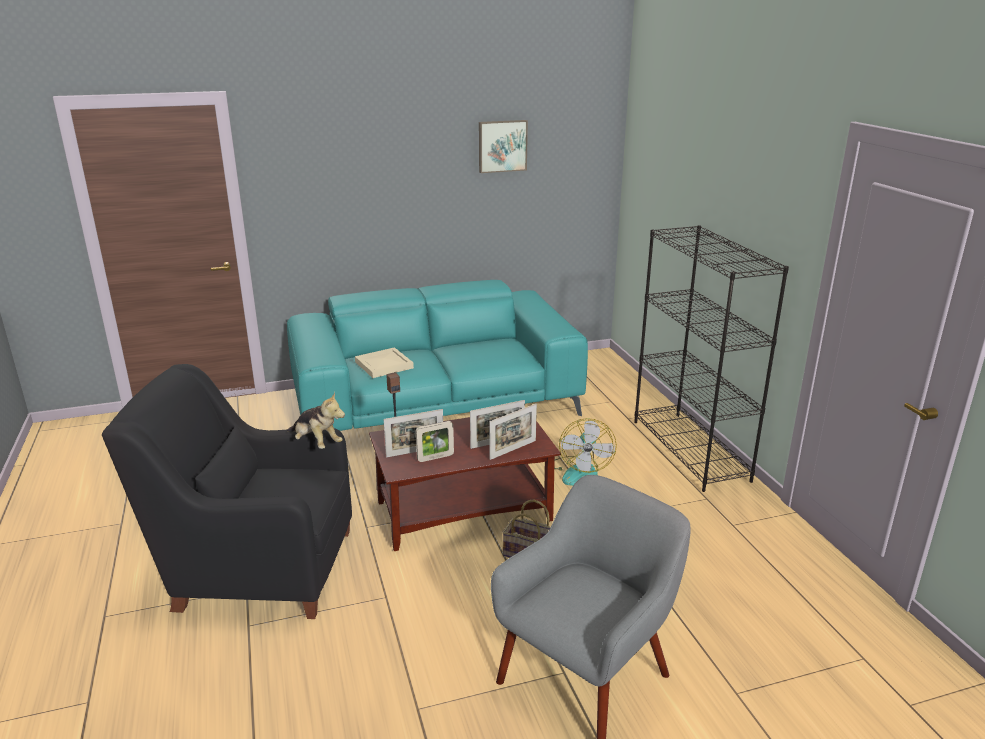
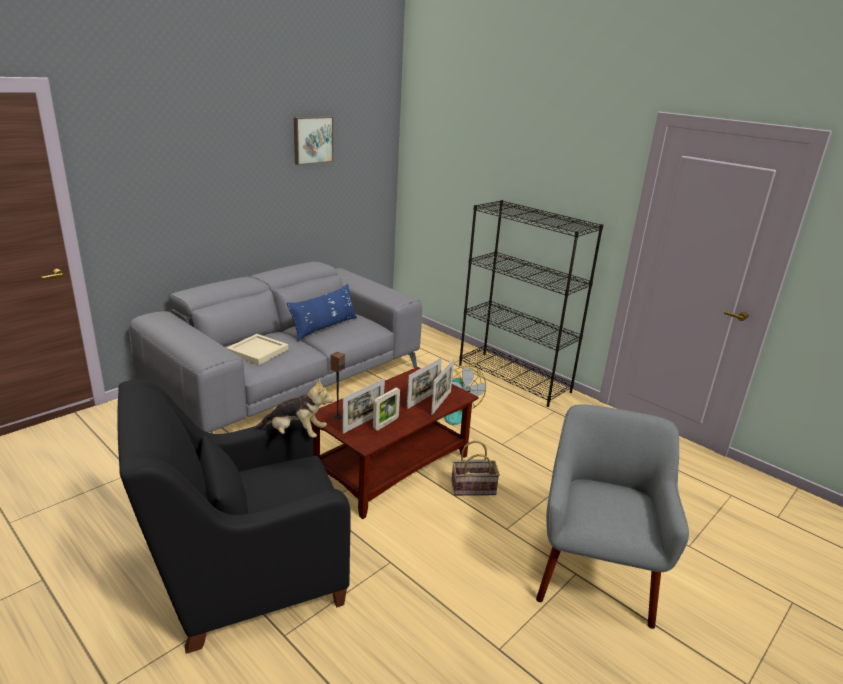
camera: 30 degrees left, 0 degrees up
(436, 403) = (288, 380): turquoise sofa -> grey sofa
(470, 352) = (324, 327): none -> blue pillow

